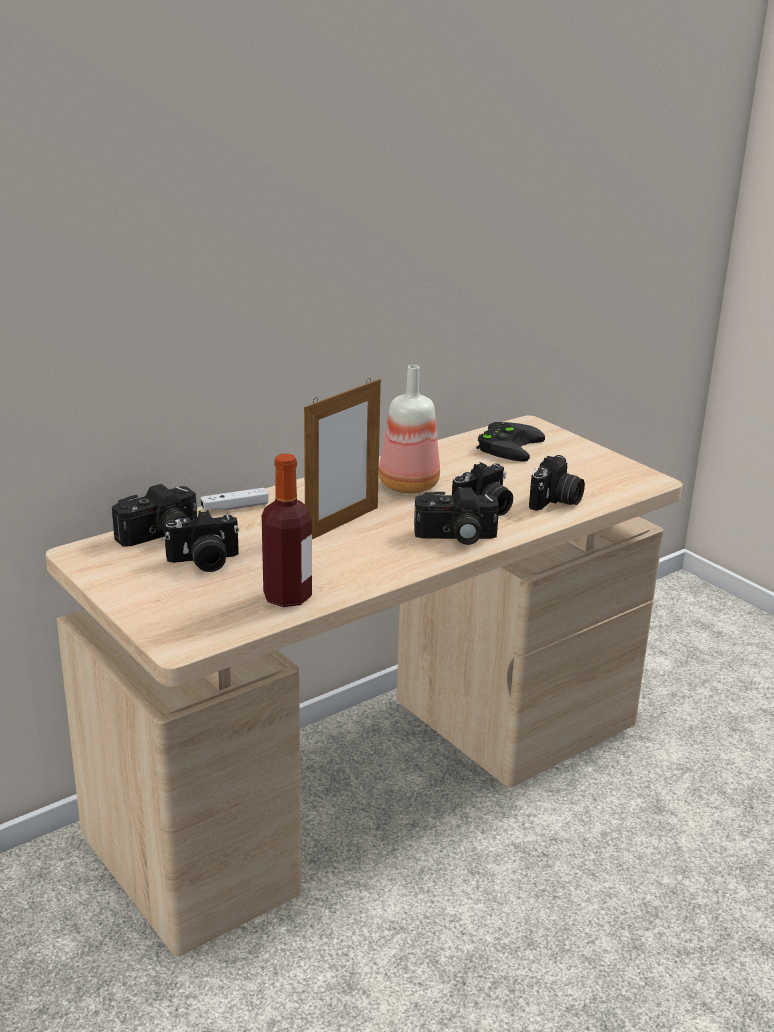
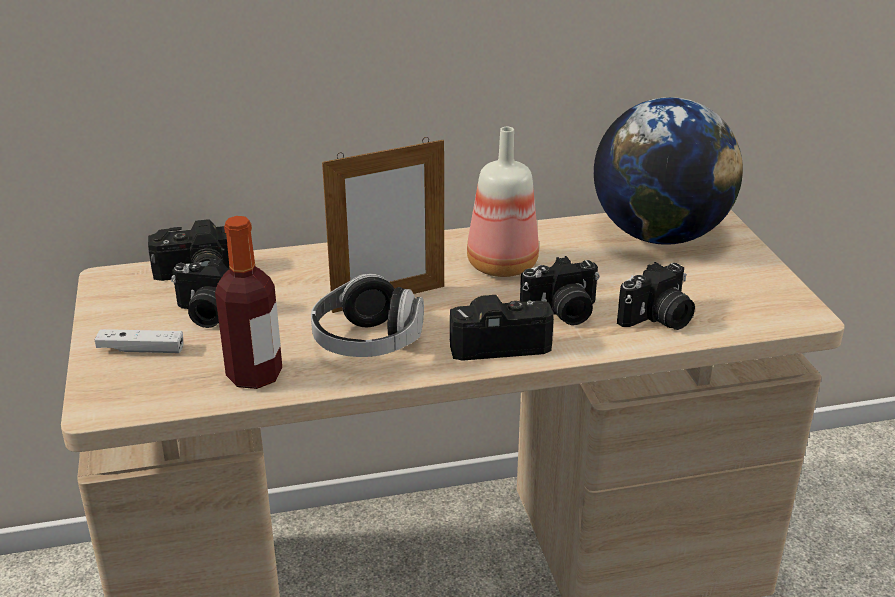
camera: 25 degrees right, 5 degrees up
(234, 507) = (298, 256): white game controller -> white game controller (141, 349)
(355, 557) = (367, 342): none -> headphones
(455, 537) = (498, 341): camera -> camera turned 150 degrees clockwise
(507, 445) = (659, 235): black game controller -> globe

